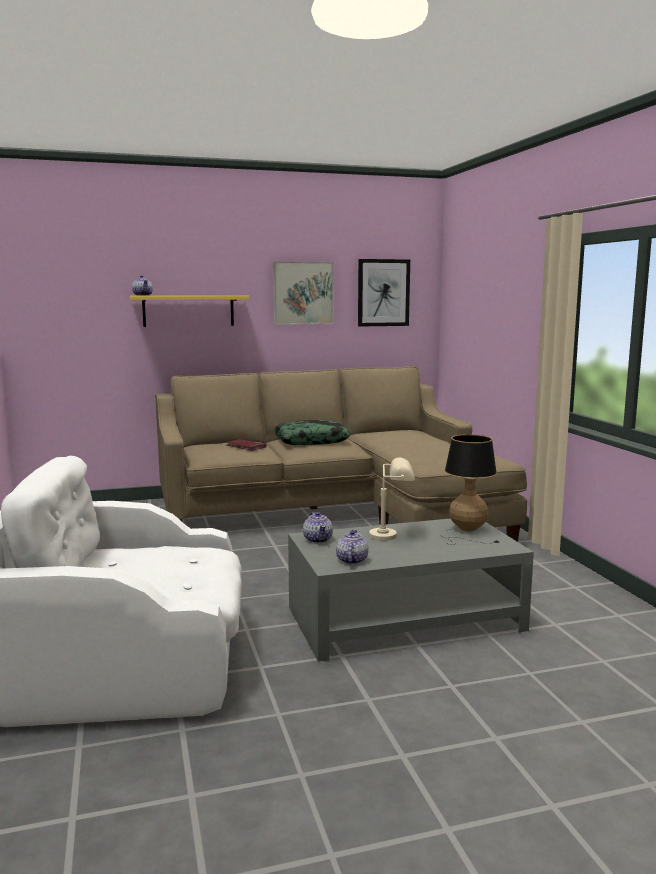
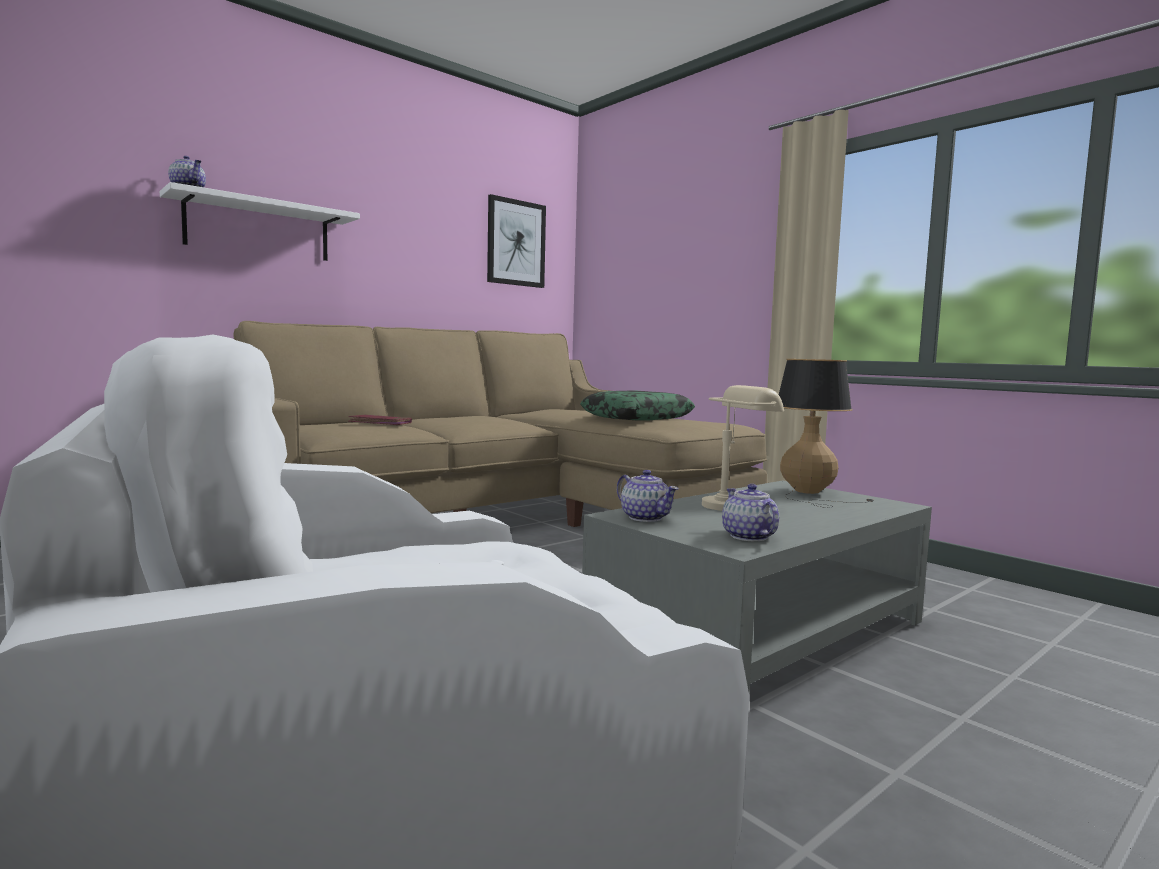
camera: 25 degrees left, 5 degrees down
(188, 311) = (258, 229): yellow shelf -> white shelf
(303, 293) = (421, 228): picture -> none
(311, 441) = (463, 418): pillow -> pillow (637, 417)

